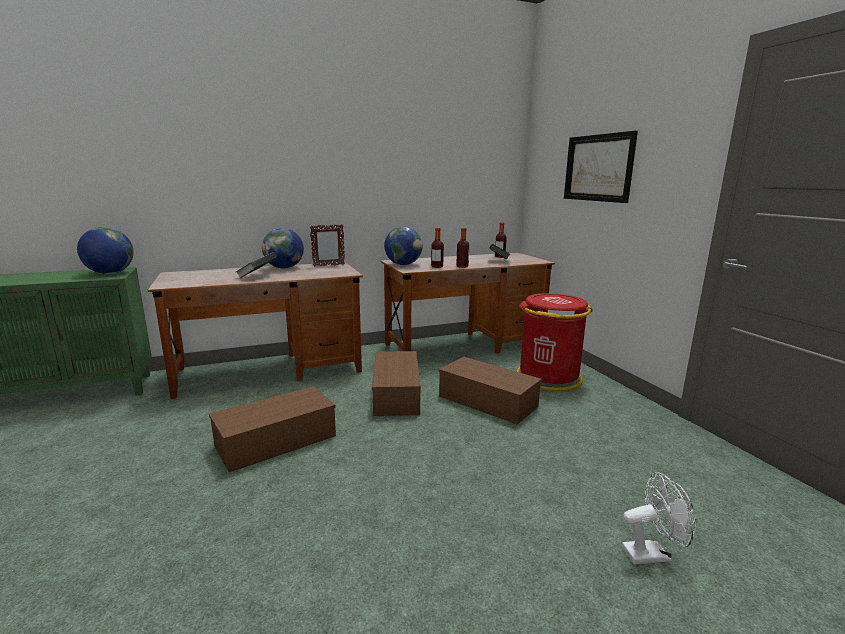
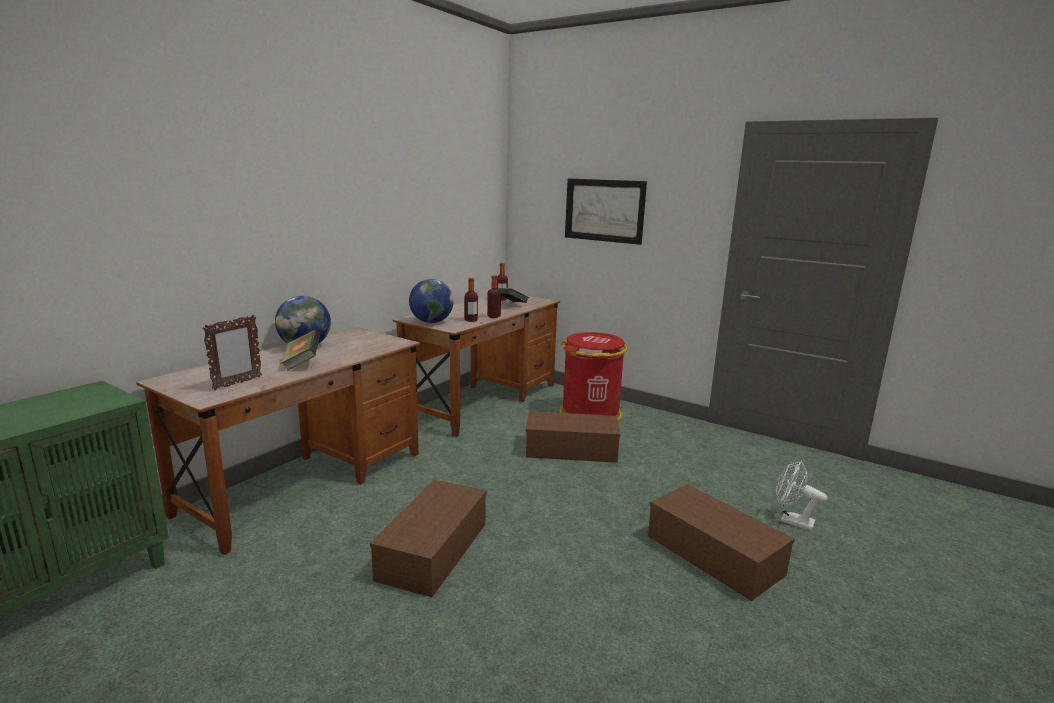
camera: 35 degrees left, 0 degrees up
(110, 273) = (93, 397): globe -> none
(328, 265) = (352, 335): picture frame -> picture frame (237, 383)
(397, 394) = (486, 467): brown storage box -> brown storage box (716, 555)
(652, 553) = (791, 521): white fan -> white fan turned 105 degrees counterclockwise

